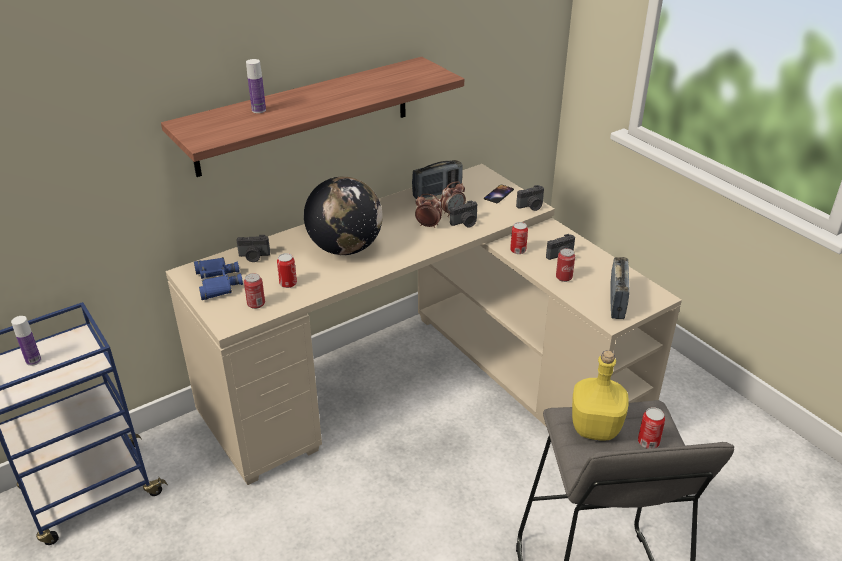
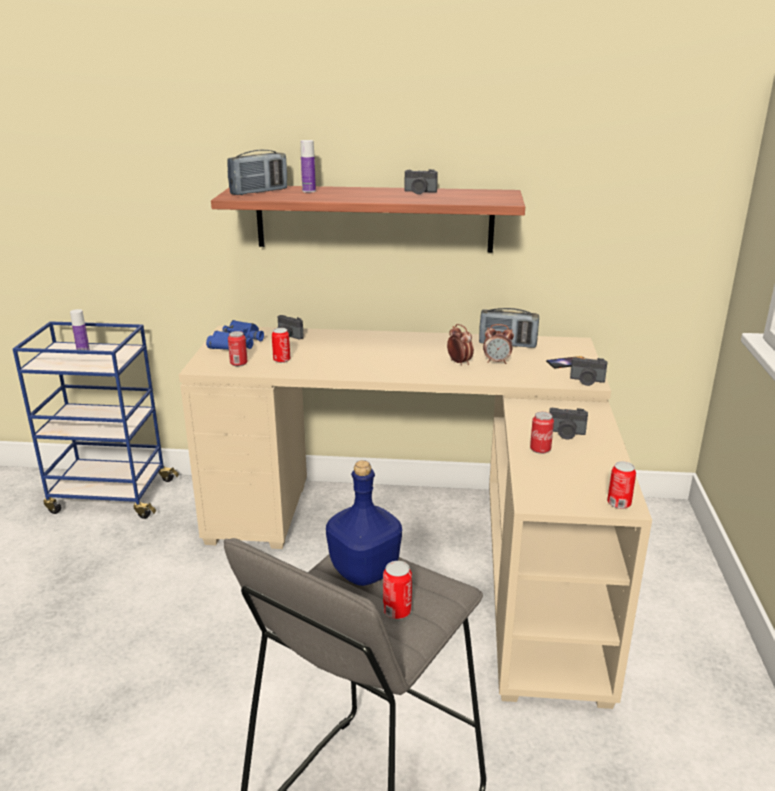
camera: 40 degrees right, 10 degrees down
(345, 248) = (363, 354): globe -> none
(465, 223) = (497, 372): camera -> camera (419, 192)
(518, 250) = (527, 413): can -> can (619, 503)
(594, 428) = (363, 570): yellow bottle -> blue bottle
(617, 302) = (566, 490): radio -> radio (259, 192)

